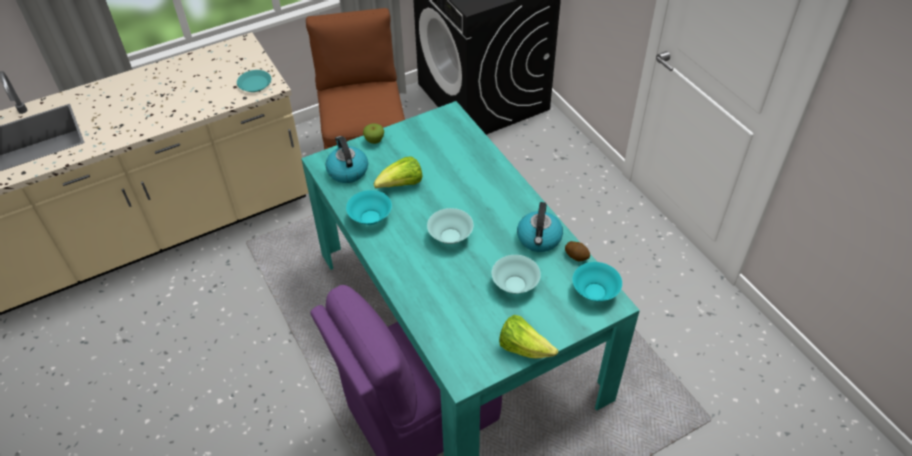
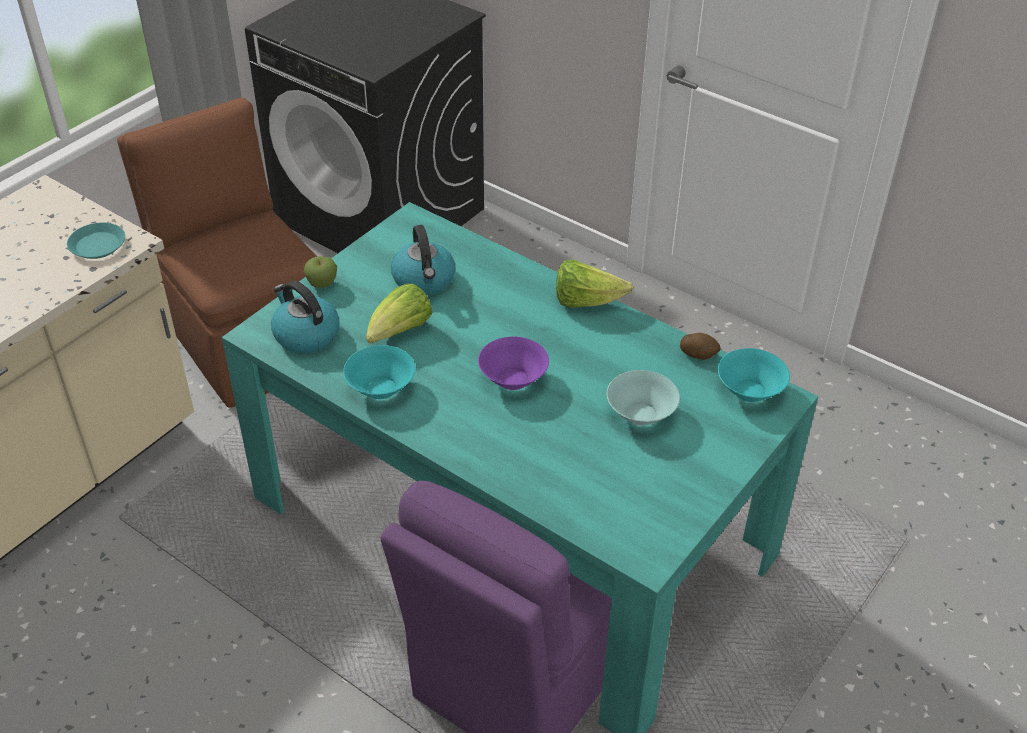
camera: 25 degrees left, 5 degrees down
(450, 236) = (513, 379): turquoise bowl -> purple bowl
(524, 348) = (703, 490): lettuce -> lettuce (586, 301)
(539, 239) = (636, 347): kettle -> kettle (424, 280)

